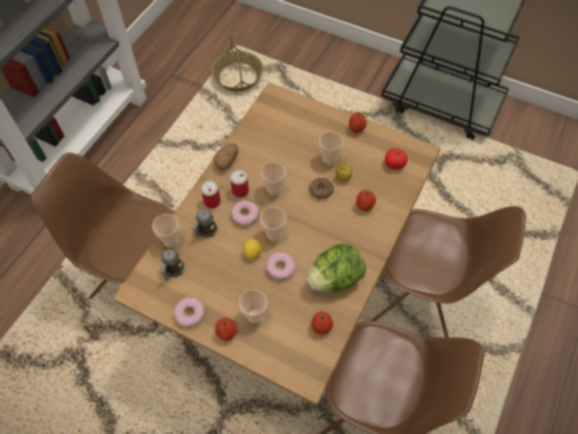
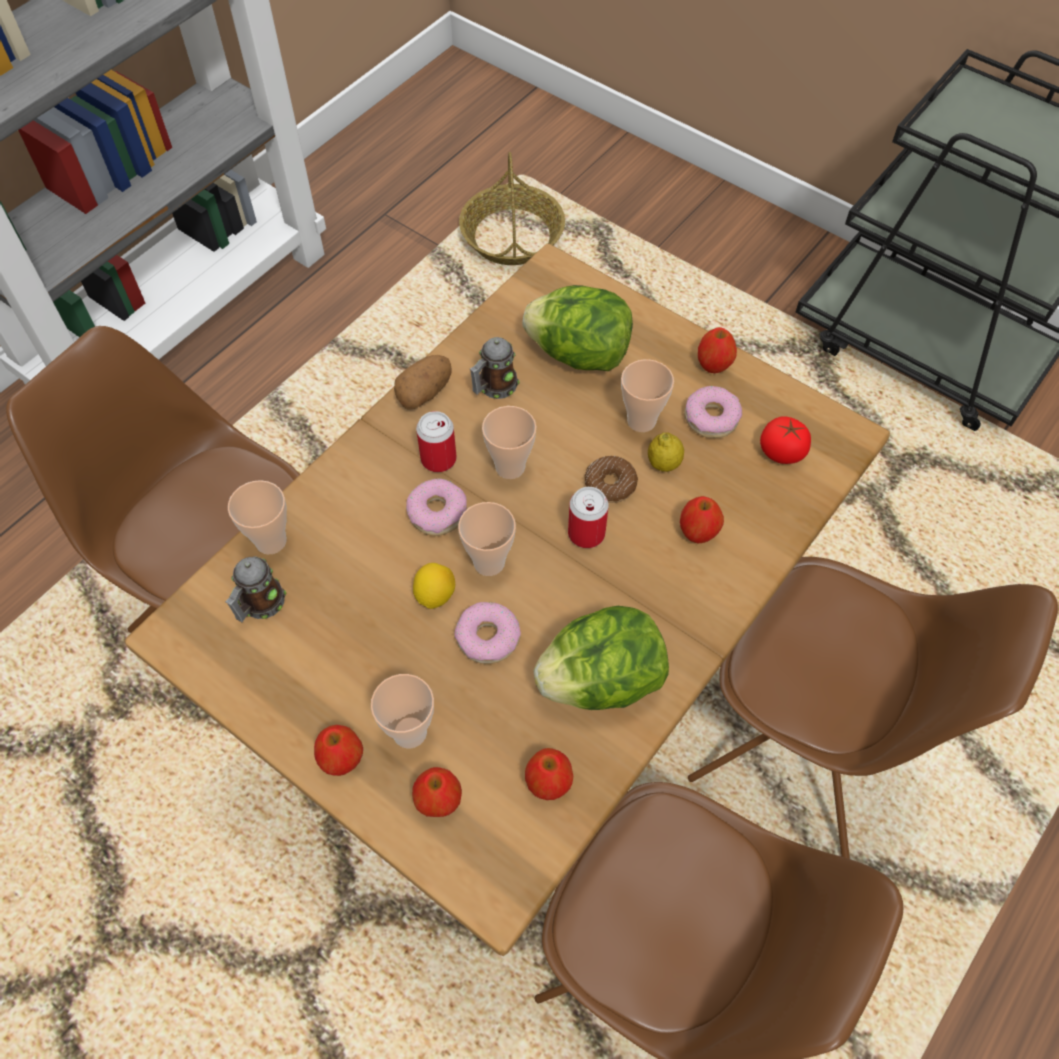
camera: 10 degrees right, 0 degrees up
(190, 314) = (273, 704): donut -> donut (711, 418)
(205, 231) = (346, 532): mug -> mug (494, 387)
(212, 202) = (374, 472): can -> can (586, 533)
(274, 343) = (438, 800): none -> apple
(294, 133) = (579, 354): none -> lettuce

